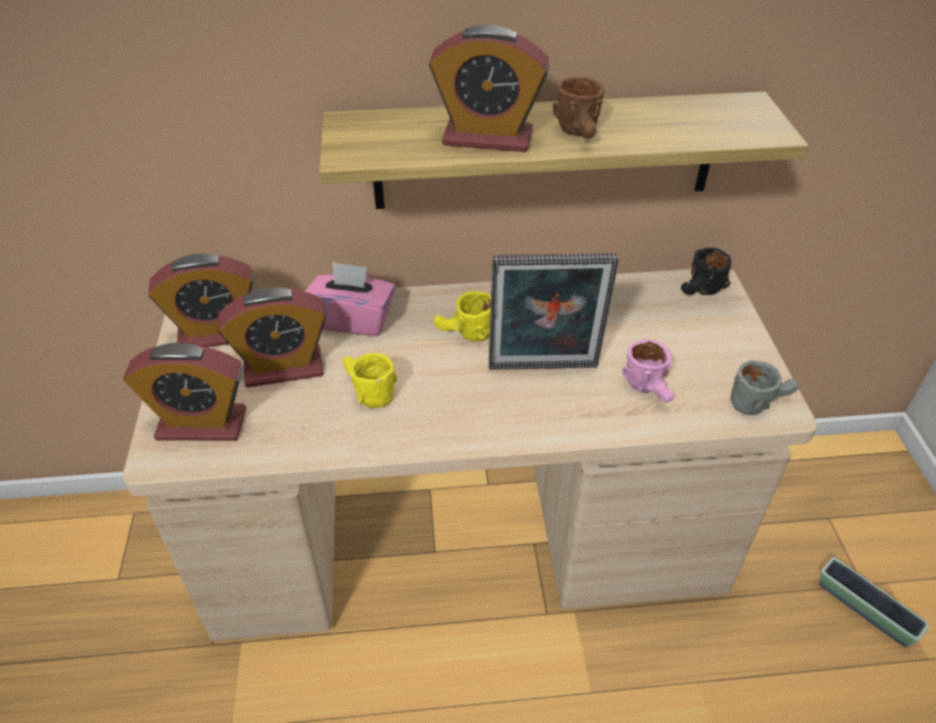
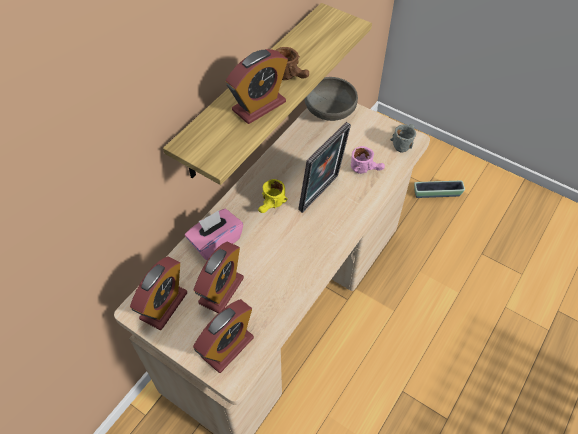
camera: 50 degrees left, 10 degrees up
(365, 392) = (271, 267): yellow mug -> none
(700, 292) = (330, 110): black mug -> grey bowl

